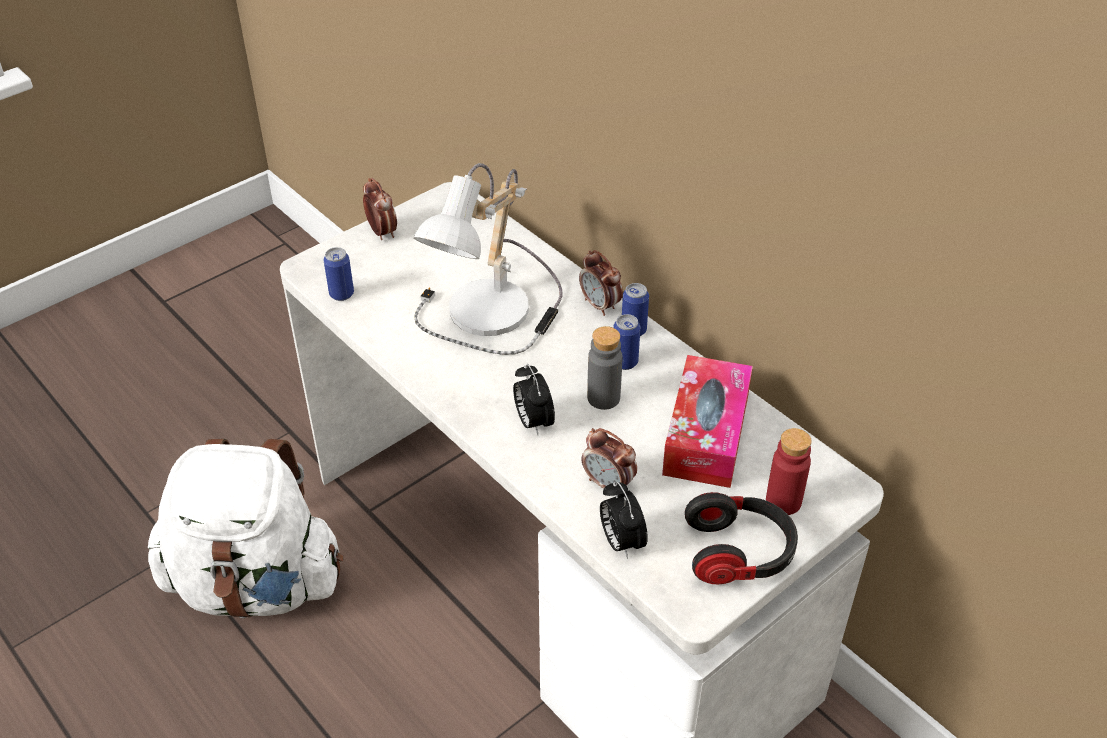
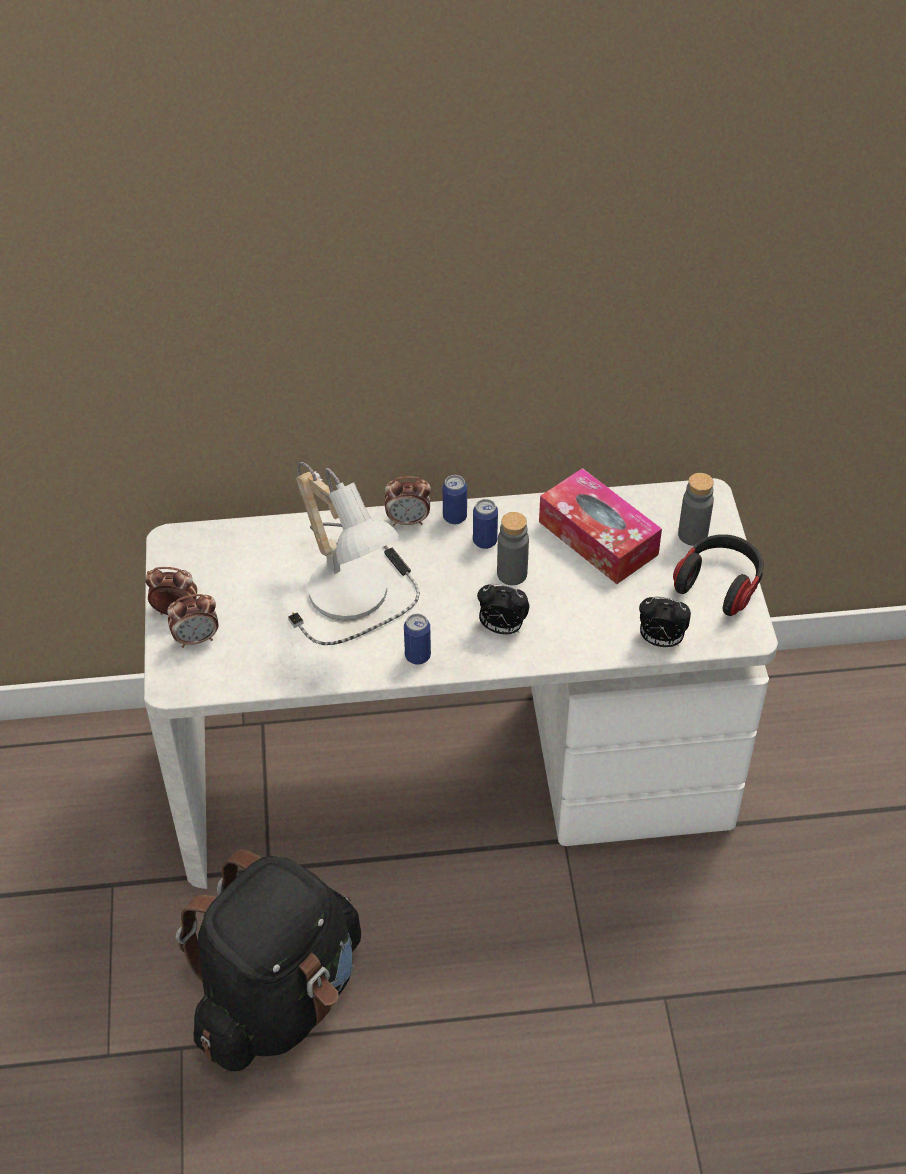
camera: 55 degrees left, 5 degrees up
(256, 584) = (279, 998): white backpack -> black backpack
(341, 294) = (234, 677): can -> can (417, 656)
(608, 484) = (601, 618): alarm clock -> alarm clock (197, 639)
(783, 501) = (692, 535): red bottle -> grey bottle

